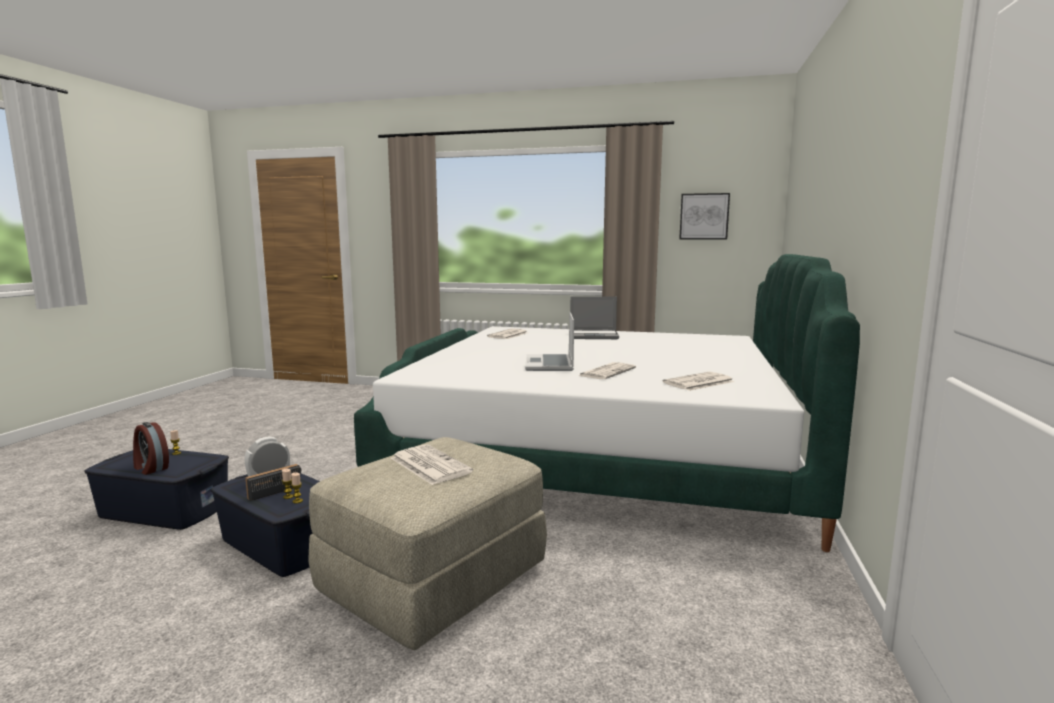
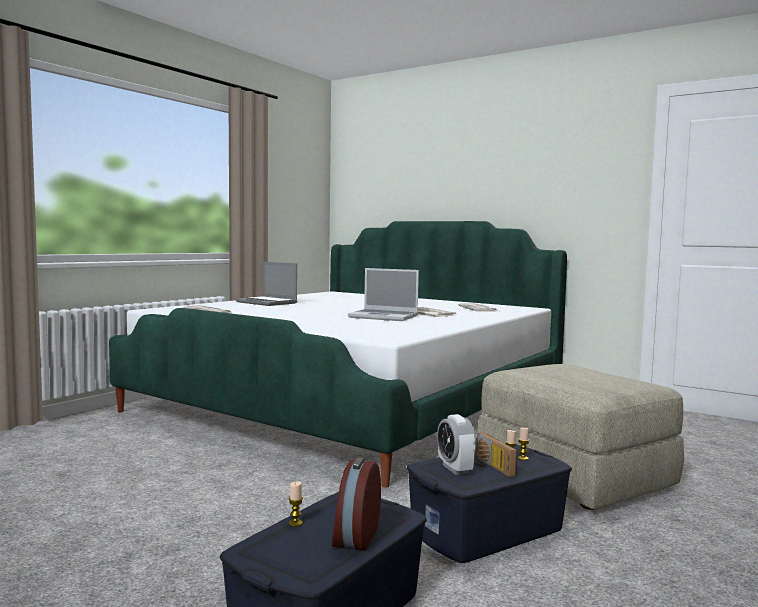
camera: 70 degrees left, 5 degrees down
(150, 468) = (355, 536): alarm clock -> alarm clock turned 135 degrees clockwise
(429, 465) = (576, 376): newspaper -> none
(594, 336) = (268, 302): laptop -> laptop turned 105 degrees clockwise
(704, 216) = (288, 187): picture -> none

